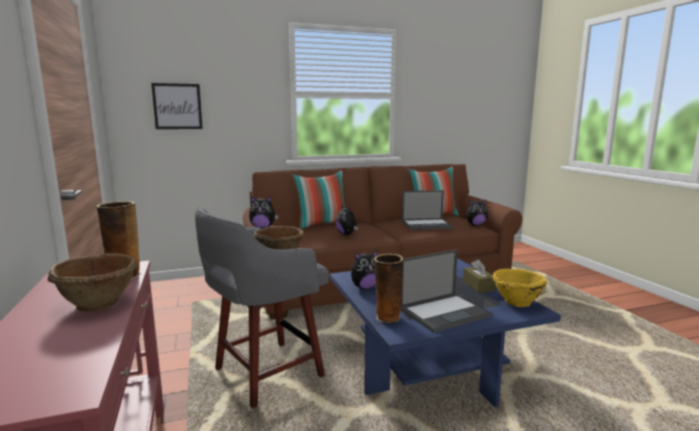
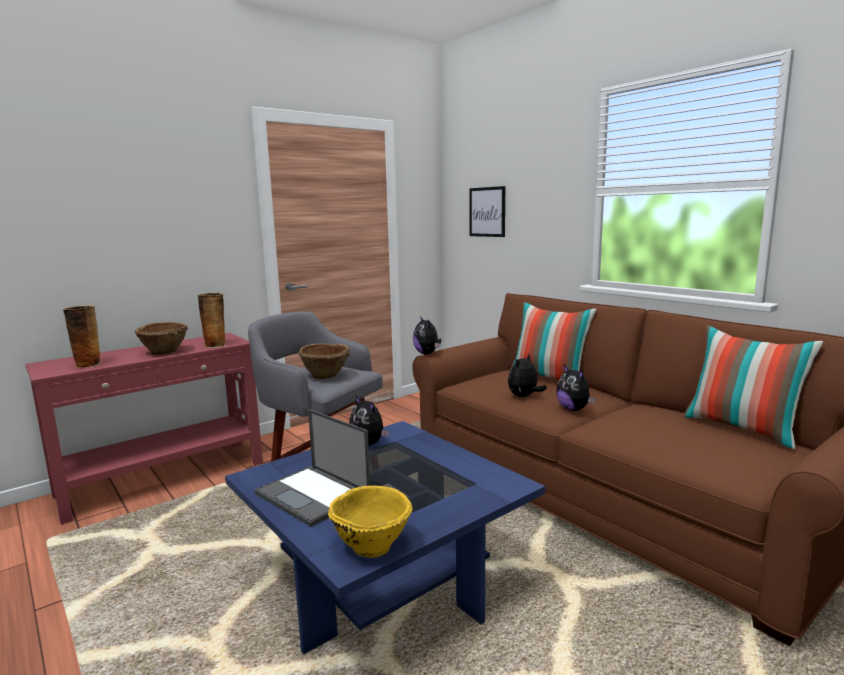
camera: 70 degrees right, 0 degrees up
(387, 318) = (288, 466): vase -> vase (87, 365)
(427, 224) = (659, 431): laptop -> none
(475, 225) = (752, 474): plush toy -> plush toy (574, 409)
(478, 286) = (423, 510): brown tissue box -> none

